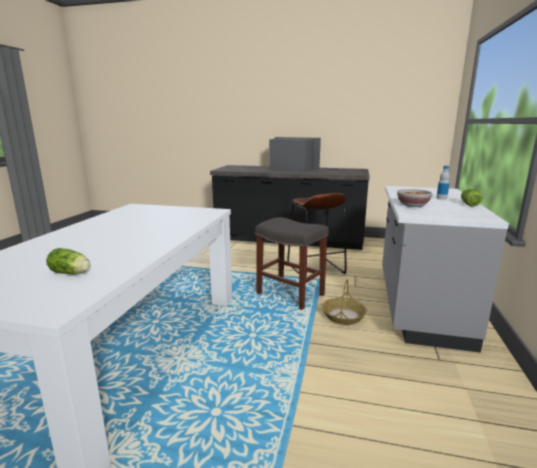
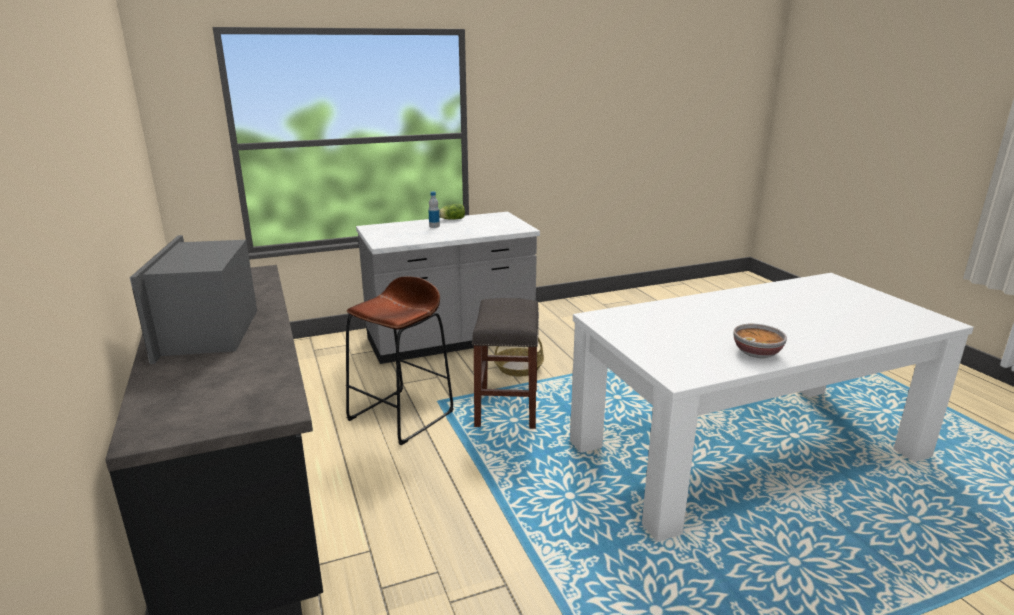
camera: 125 degrees left, 5 degrees up
(72, 273) = (817, 296): lettuce -> none
(413, 205) = (487, 230): bowl -> bowl (757, 352)

